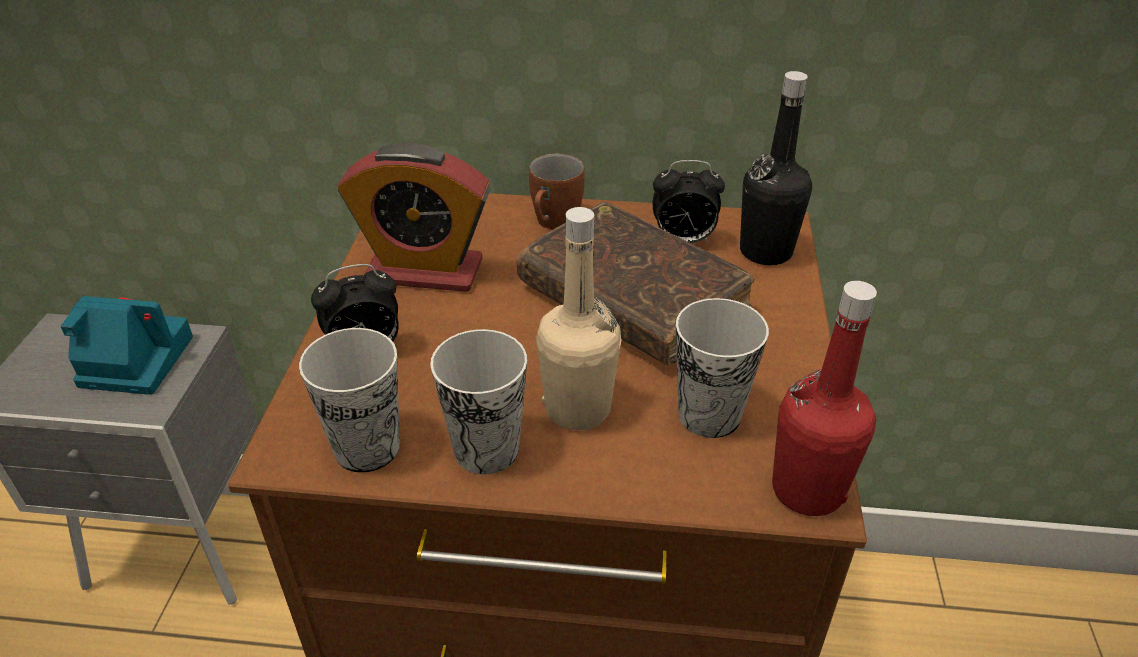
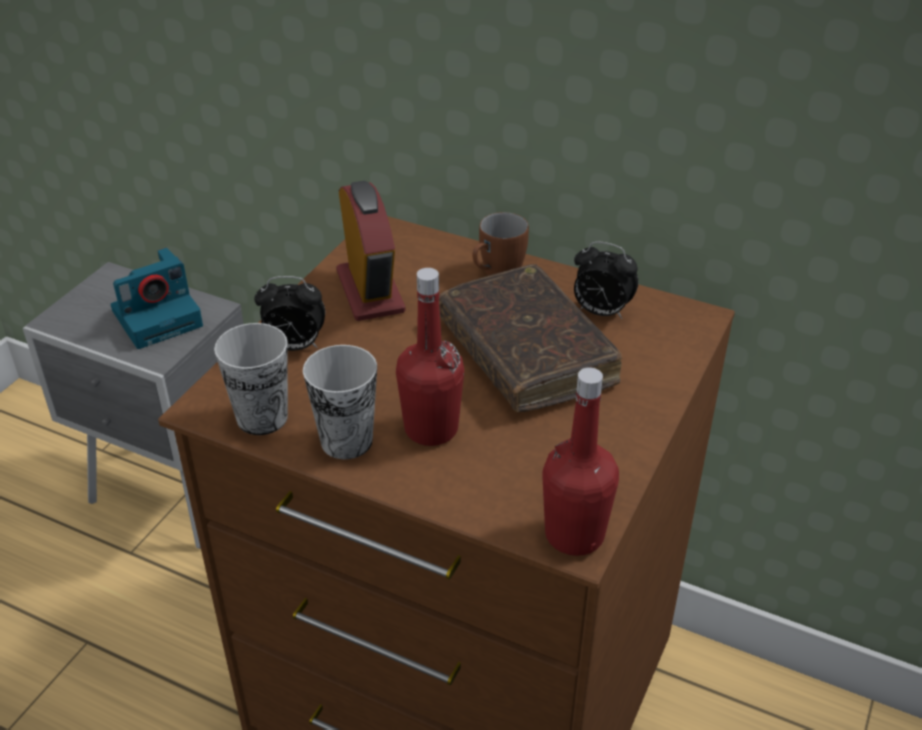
camera: 20 degrees right, 0 degrees up
(133, 361) = (159, 317): camera -> camera turned 120 degrees clockwise
(424, 271) = (370, 292): alarm clock -> alarm clock turned 135 degrees counterclockwise
(578, 409) = (431, 429): beige bottle -> red bottle
(709, 415) = (532, 459): cup -> none
(765, 251) = (669, 338): black bottle -> none

